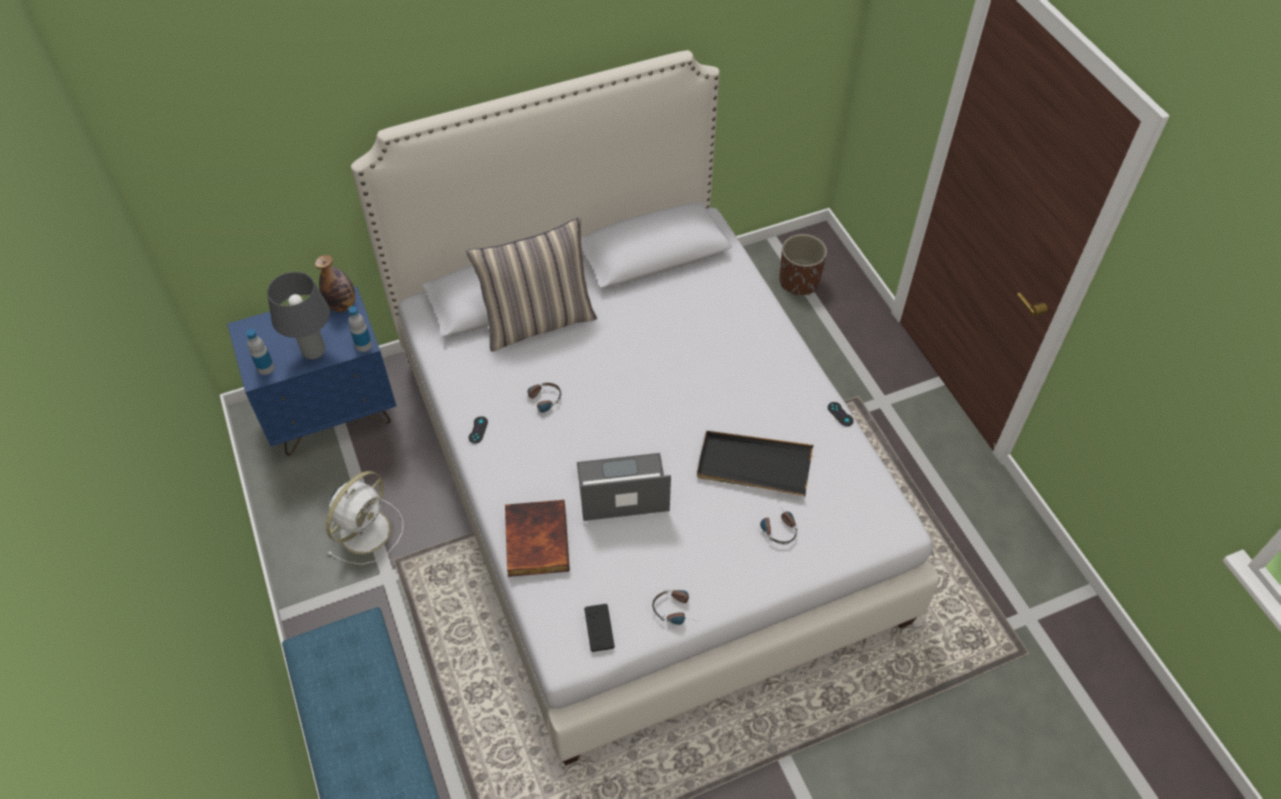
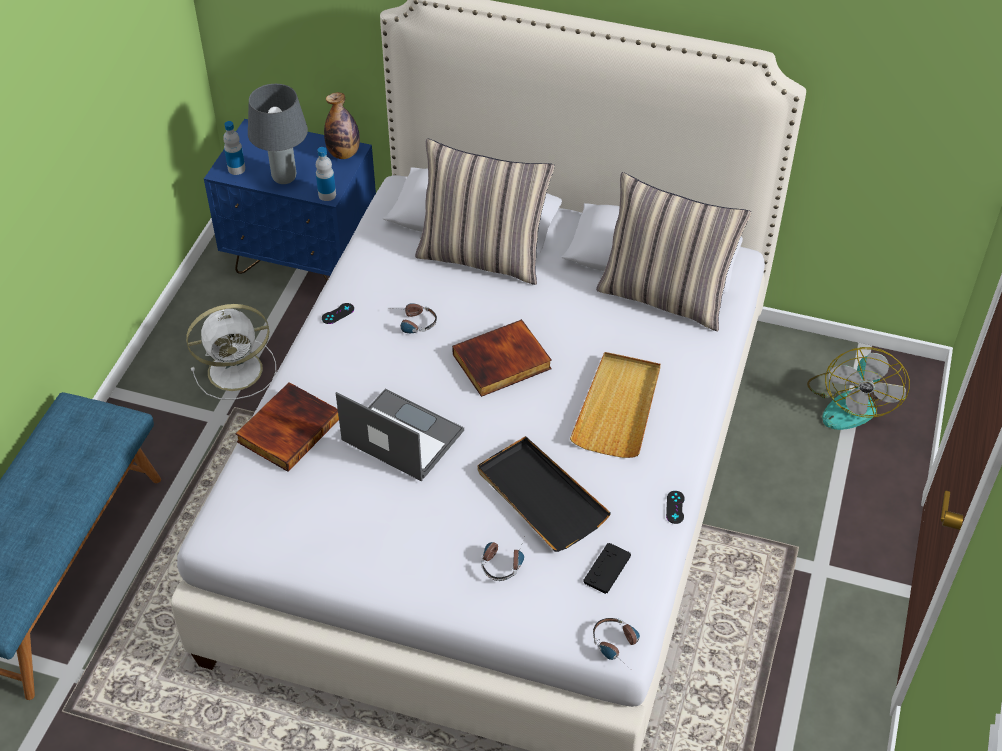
camera: 40 degrees right, 5 degrees down
(599, 628) = (262, 532): black game controller -> black game controller (607, 569)
(633, 390) = (502, 363): none -> book
(678, 610) = (341, 566): headphones -> headphones (619, 646)
(689, 274) = (665, 296): none -> pillow
(739, 371) = (618, 407): none -> beige tray
(799, 281) = (850, 402): brown planter -> fan

